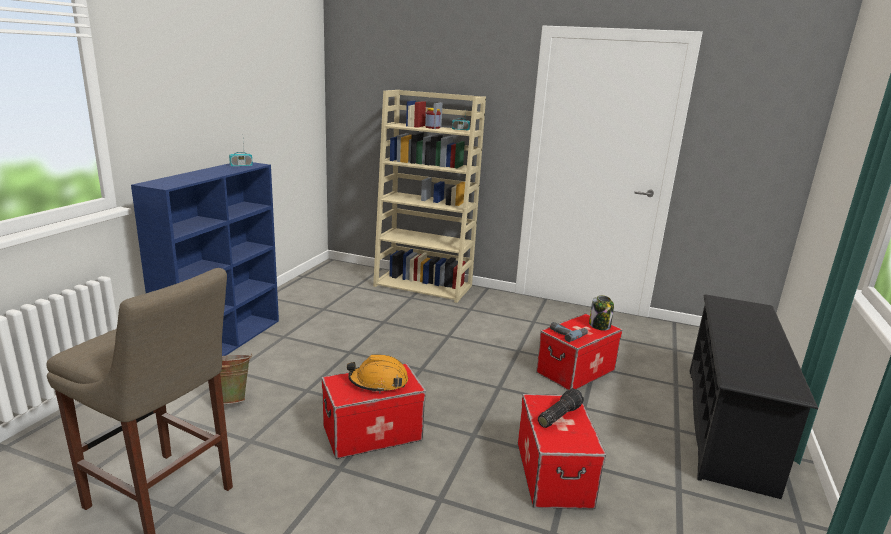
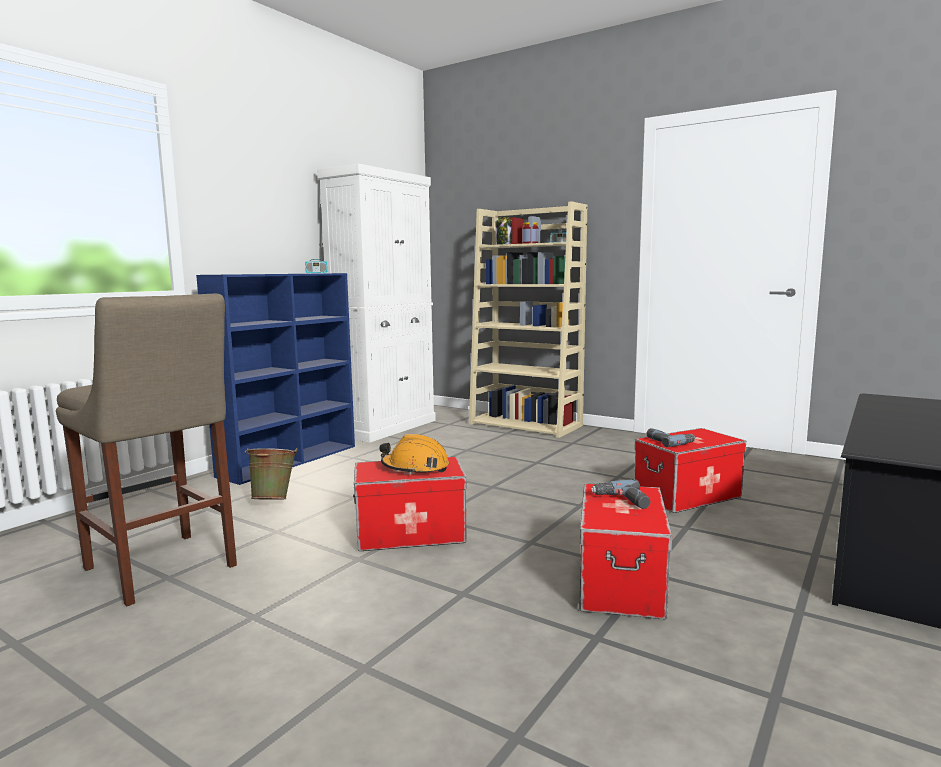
camera: 15 degrees right, 10 degrees down
(298, 293) = (386, 427): none -> white cabinet
(558, 415) = (622, 501): flashlight -> power drill
(600, 325) = (716, 437): jar -> jar (505, 244)

